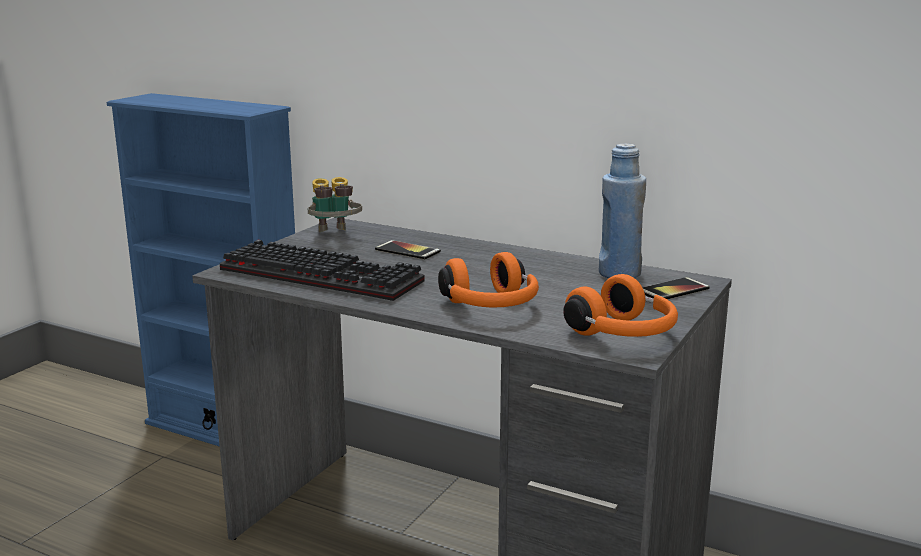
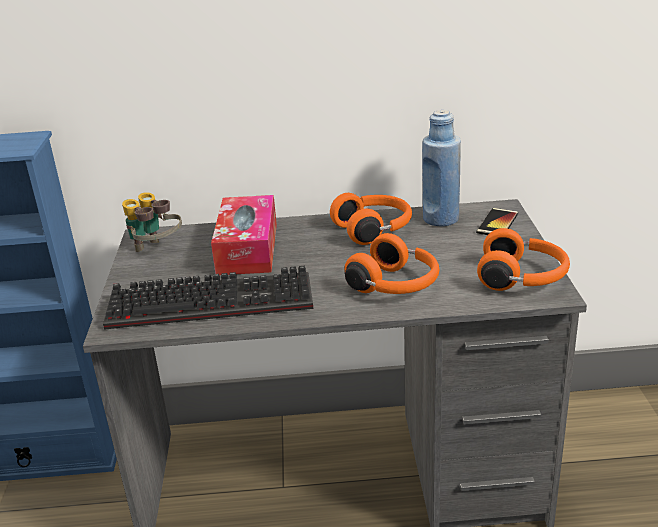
camera: 30 degrees left, 10 degrees up
(407, 251) = (247, 248): phone -> tissue box
(540, 266) = (374, 230): none -> orange headphones

